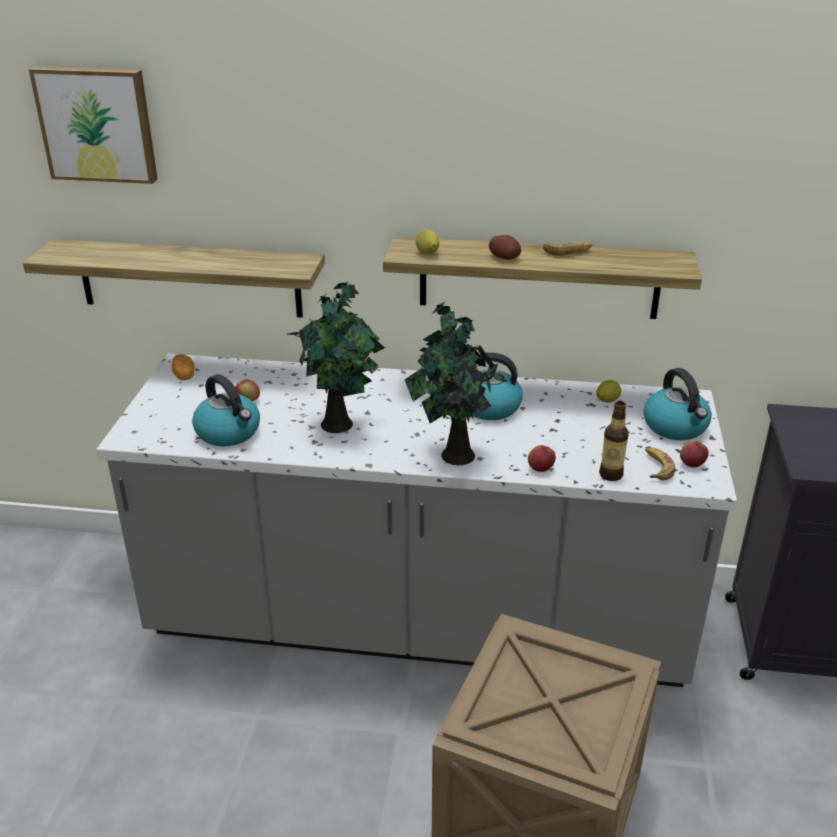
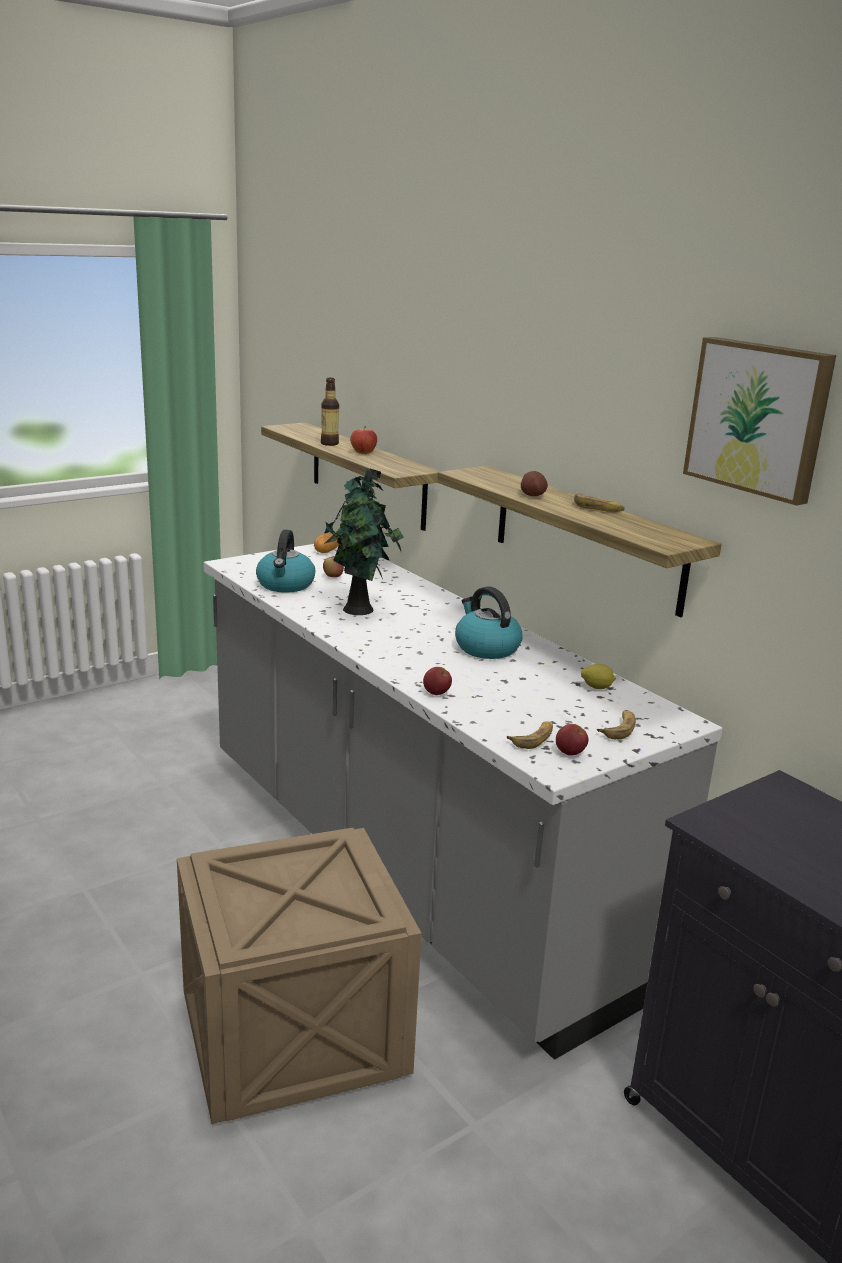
camera: 45 degrees right, 10 degrees down
(97, 124) = (337, 329): picture -> picture (759, 418)
(210, 259) = (363, 453): none -> apple
(427, 253) = (481, 477): lemon -> none
(454, 455) = (394, 658): potted plant -> none
(611, 475) = (483, 723): bottle -> bottle (329, 444)
(676, 427) = (618, 729): kettle -> banana

